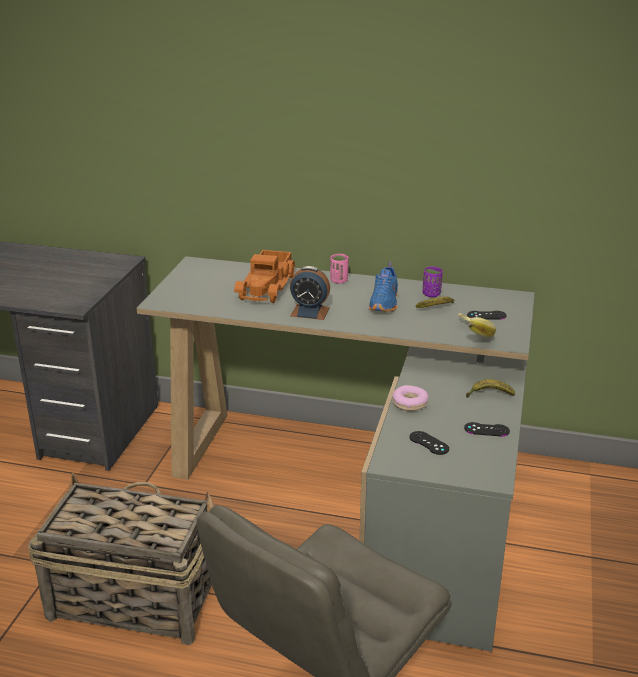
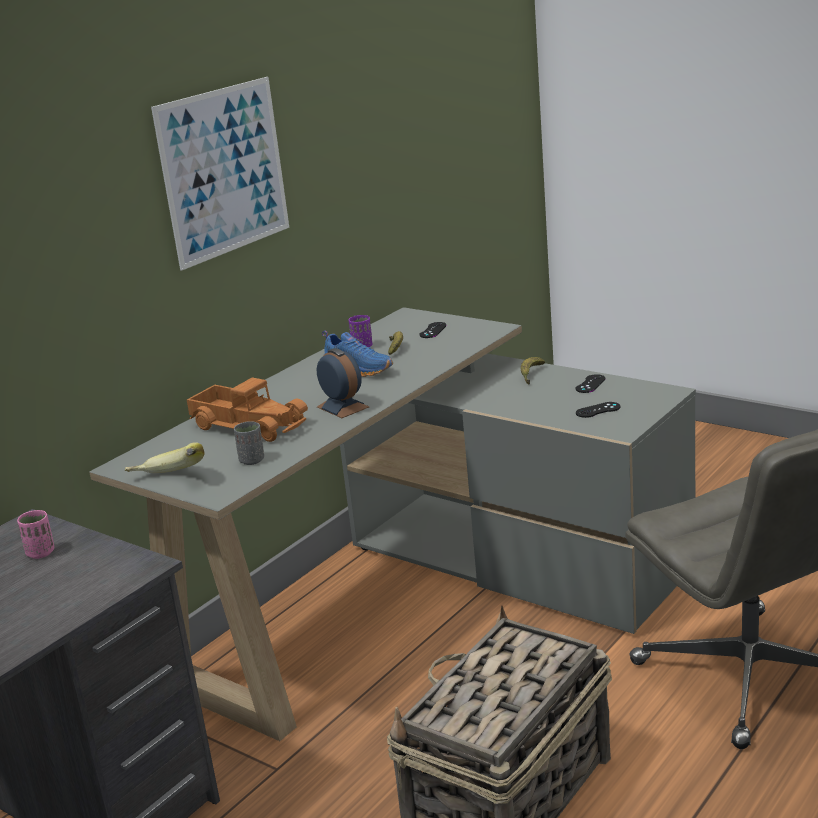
camera: 65 degrees left, 5 degrees down
(210, 300) = (252, 460): none -> grey cup
(310, 312) = (343, 407): alarm clock -> alarm clock turned 75 degrees counterclockwise
(339, 280) = (279, 386): pink cup -> pink cup (41, 553)
(355, 107) = (224, 171): none -> picture
(410, 403) = (521, 409): donut -> none
(469, 337) = (471, 342): banana -> banana (168, 481)

